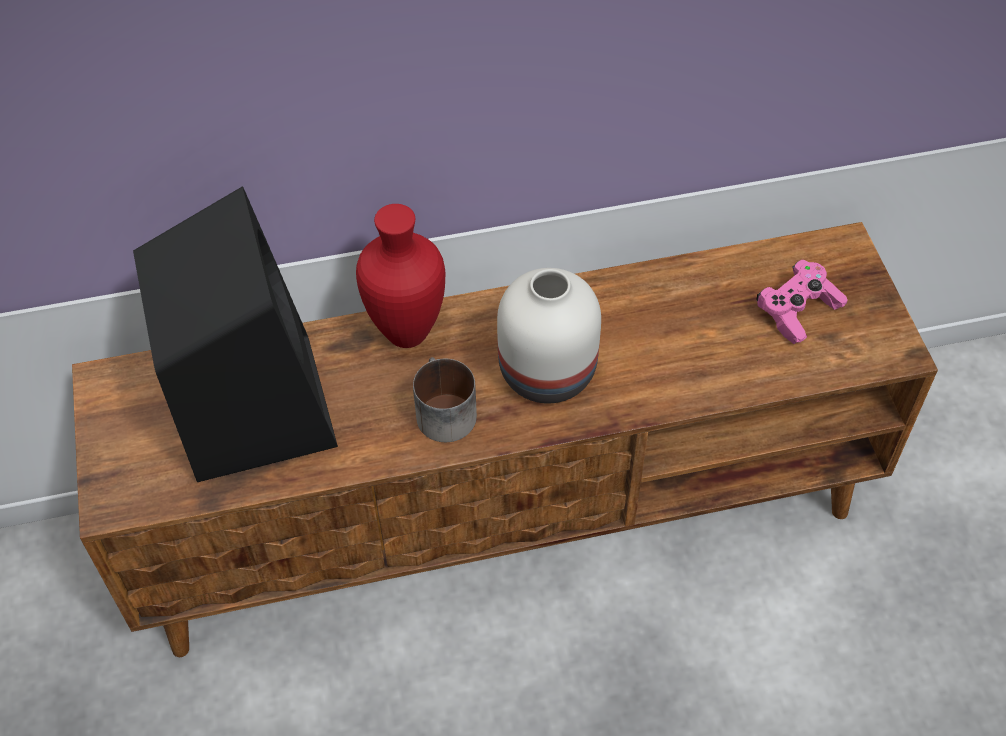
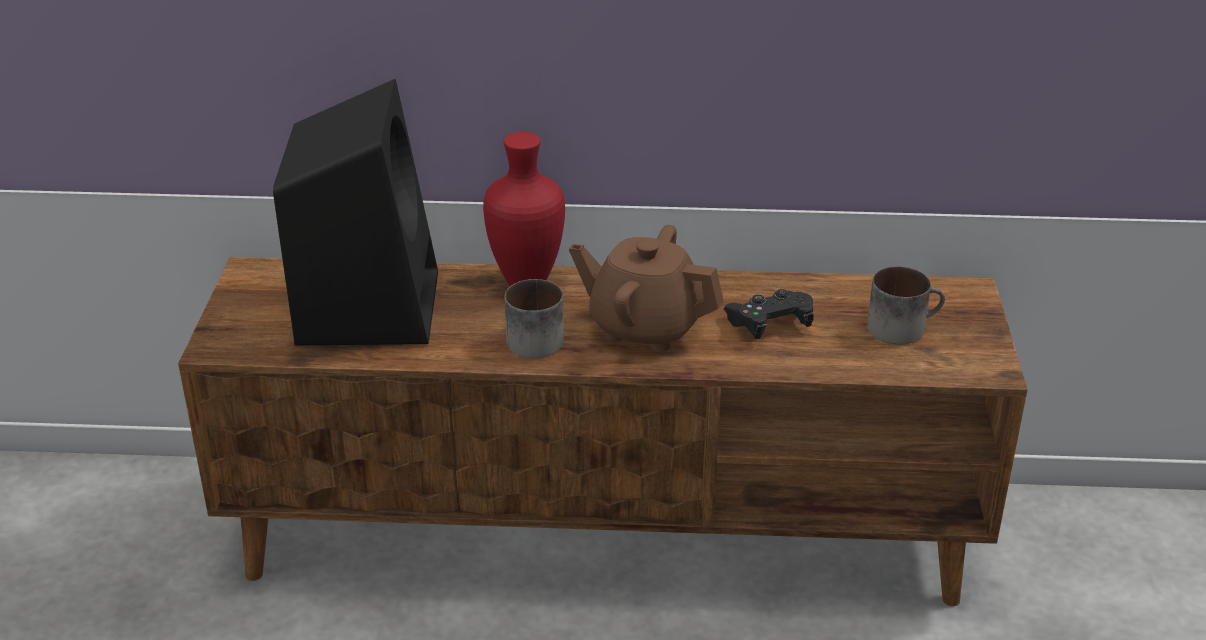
camera: 15 degrees right, 20 degrees down
(549, 370) = (645, 327): white vase -> brown teapot
(670, 338) = (769, 324): none -> black game controller
(798, 310) = (902, 326): pink game controller -> mug

